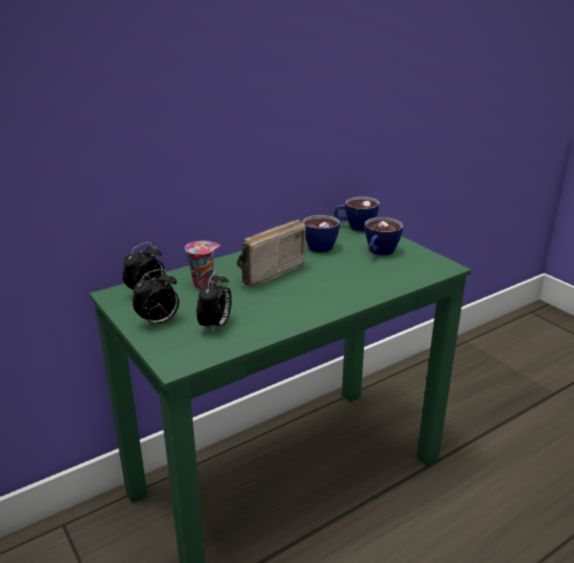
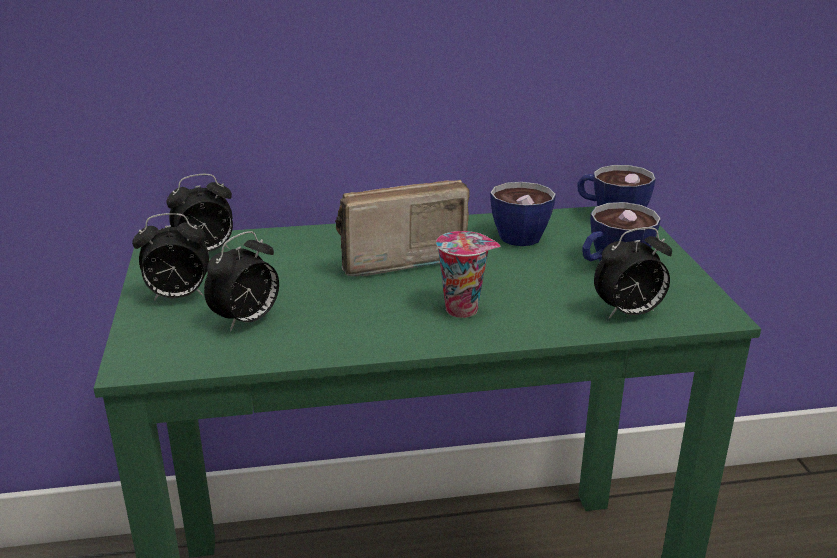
camera: 25 degrees right, 0 degrees up
(204, 284) = (292, 257): cup -> cup (464, 309)
(408, 275) = (628, 313): none -> alarm clock

